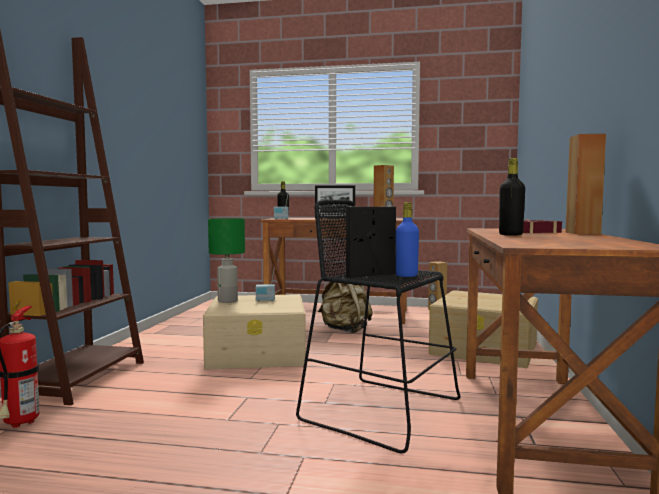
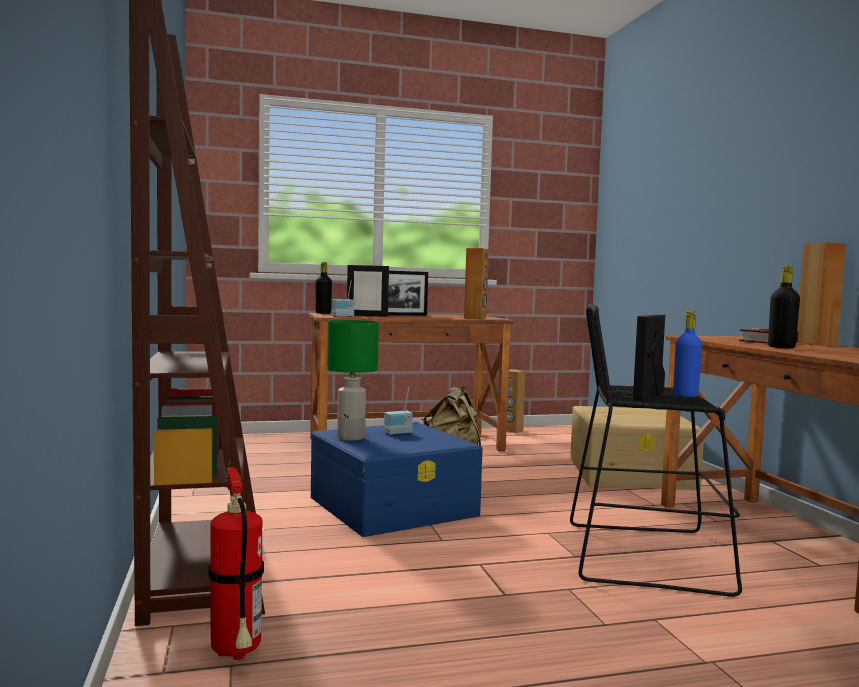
camera: 25 degrees left, 0 degrees up
(258, 352) = (394, 506): beige storage box -> blue storage box
(304, 218) = (367, 315): none -> picture frame

